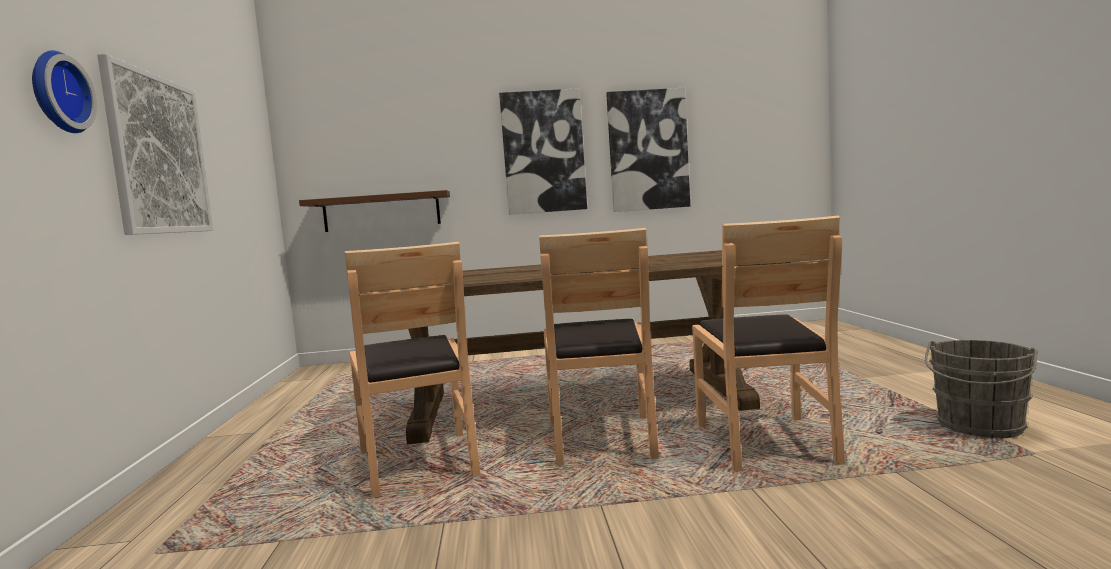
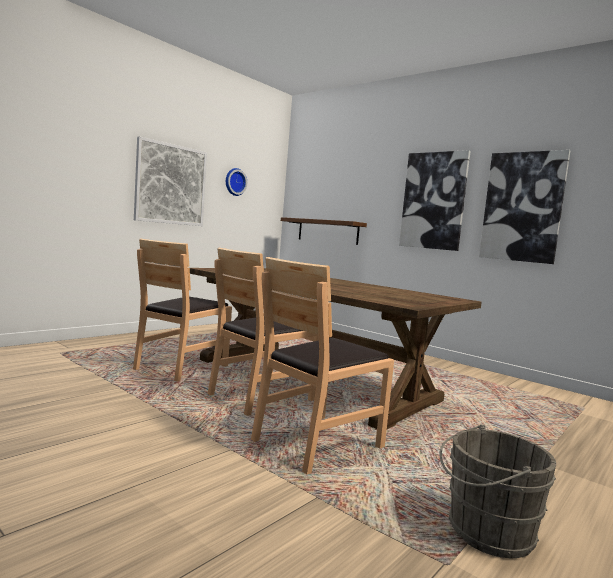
camera: 45 degrees right, 0 degrees up
(57, 93) = (105, 154): wall clock -> wall clock (234, 182)

